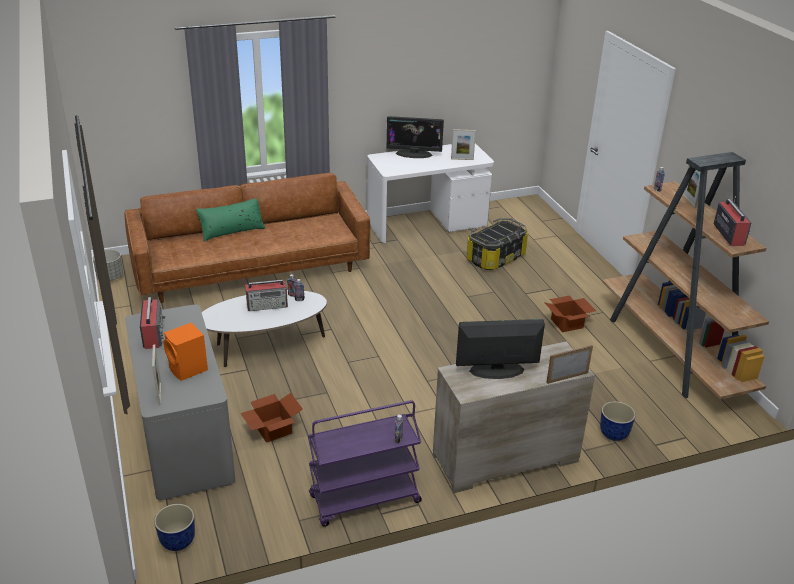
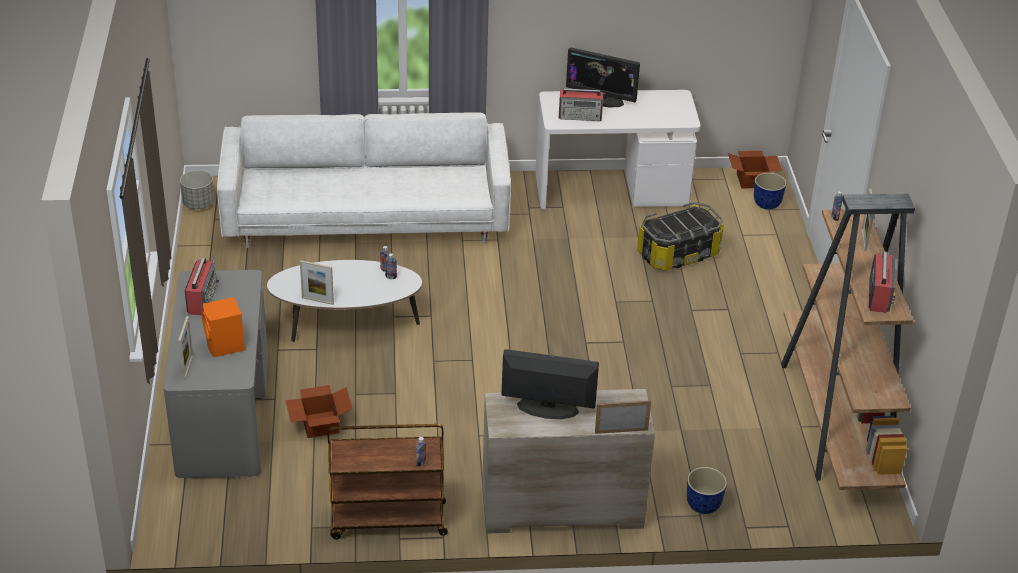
camera: 15 degrees right, 5 degrees up
(177, 542) = (183, 523): planter -> planter (766, 204)
(232, 231) = (346, 171): green pillow -> none
(251, 268) = (366, 218): brown sofa -> white sofa
(268, 305) = (352, 278): radio -> radio (580, 116)
(364, 500) = (387, 521): purple cart -> brown cart
(462, 159) = (659, 116): picture frame -> picture frame (317, 300)
(568, 323) = (724, 359): cardboard box -> cardboard box (752, 181)

